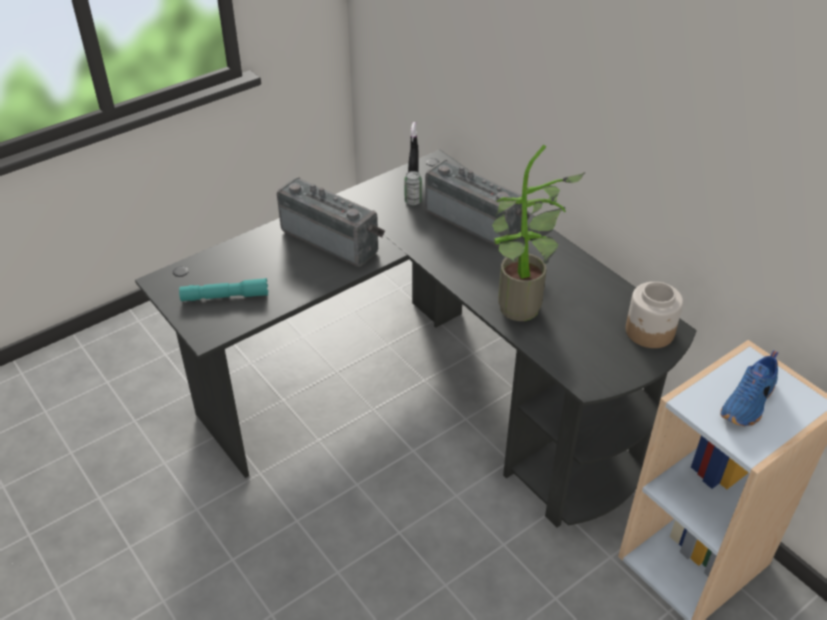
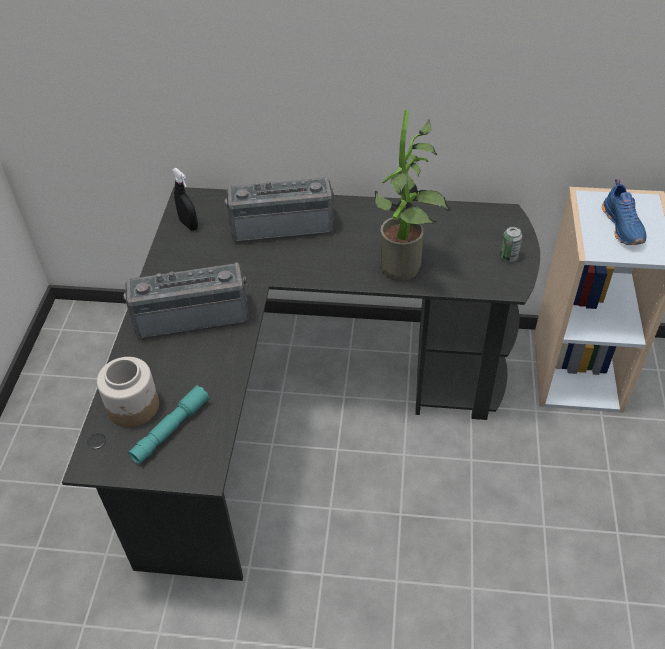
camera: 45 degrees left, 5 degrees up
(413, 201) = (213, 242): can -> can (508, 257)
(649, 332) = (496, 225): jar -> jar (134, 407)

